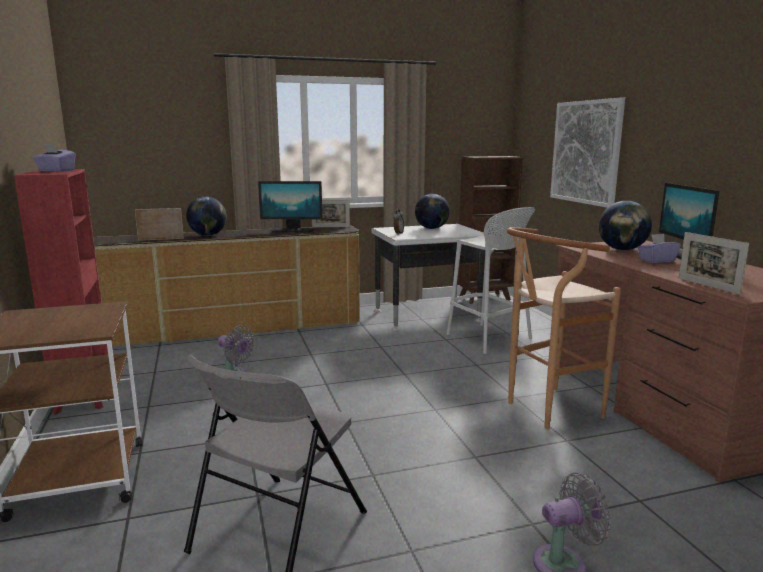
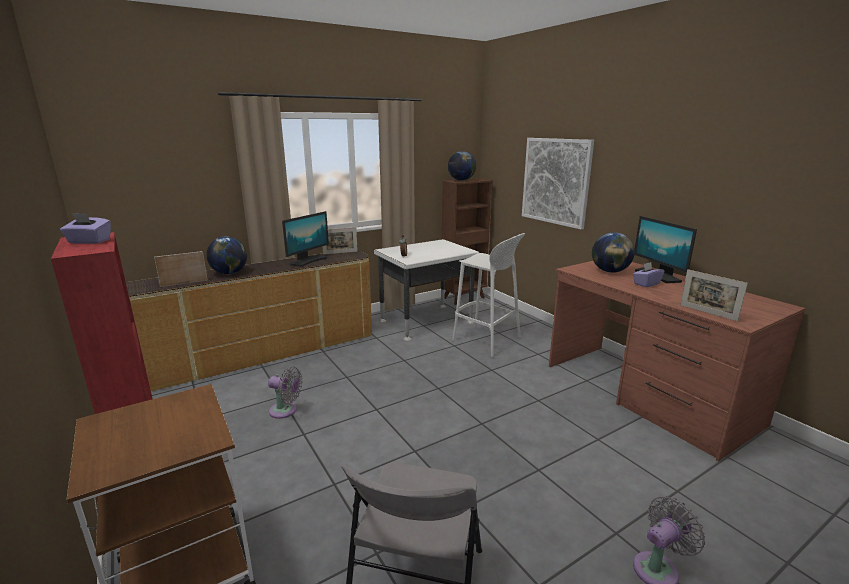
camera: 15 degrees left, 5 degrees up
(292, 231) = (308, 261): monitor -> monitor turned 45 degrees counterclockwise
(431, 228) = (426, 247): globe -> globe (461, 180)
(546, 410) = (567, 410): brown stool -> none

